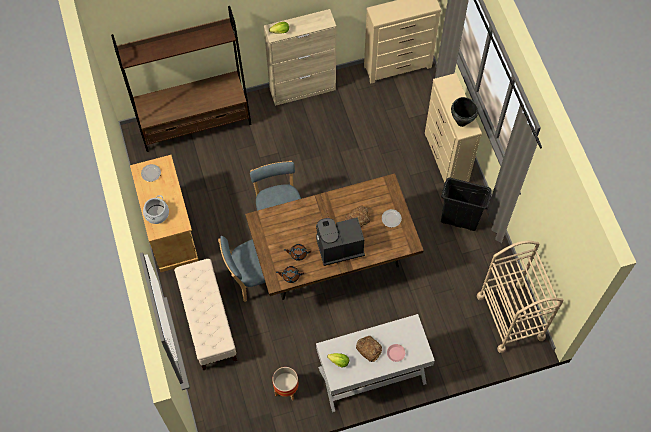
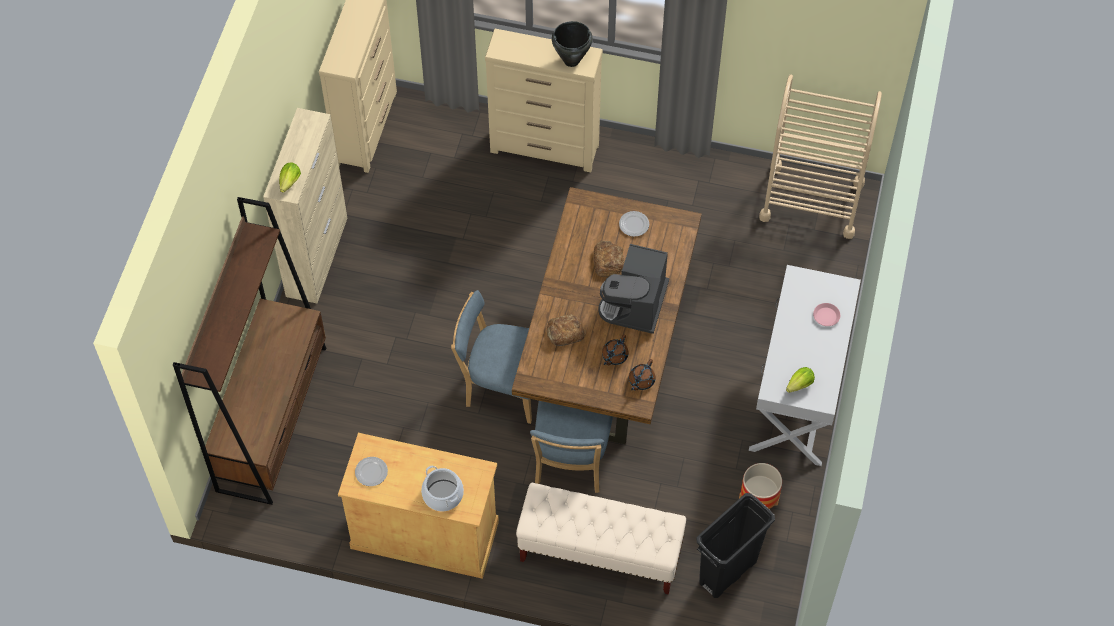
camera: 60 degrees left, 5 degrees down
(368, 349) = (802, 343): bread -> bread (564, 333)
(459, 221) = (644, 183): black trash can -> black trash can (727, 572)

